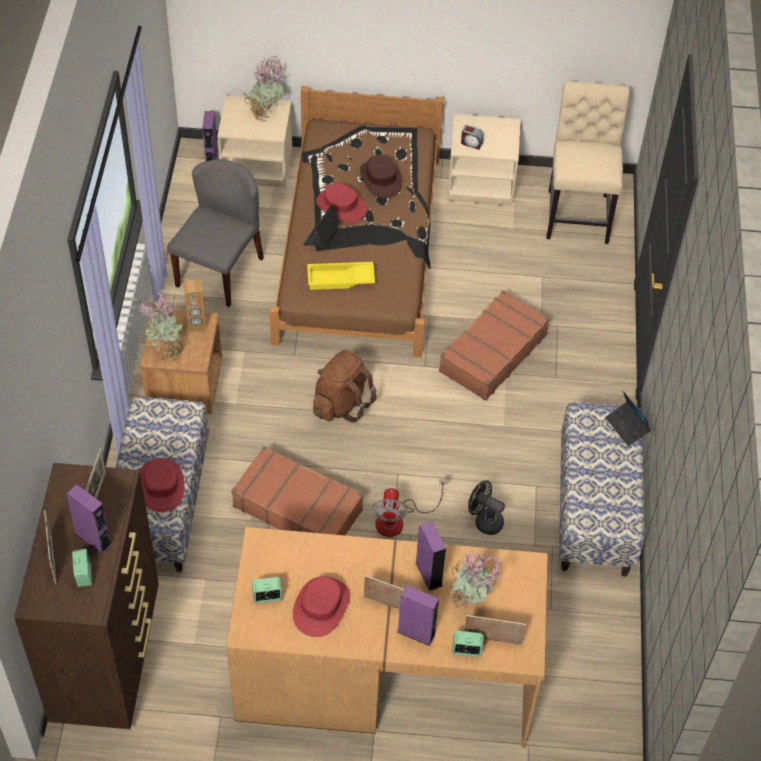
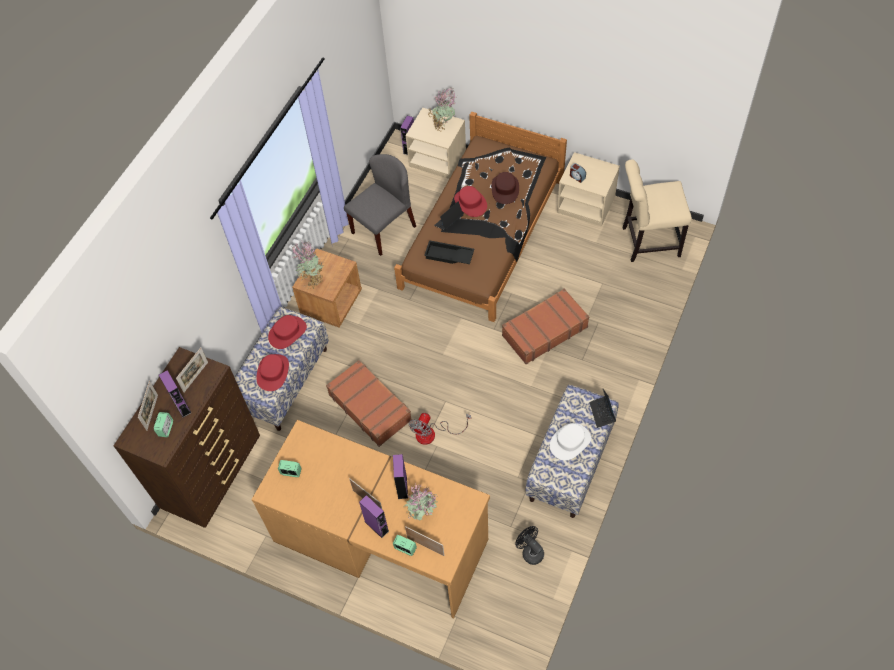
camera: 25 degrees right, 5 degrees up
(196, 325) = (338, 267): brown speaker -> none
(321, 606) = (322, 489): red hat -> red hat (287, 332)
(340, 280) = (448, 256): yellow tray -> black tray
(341, 403) = (427, 342): brown backpack -> none
(484, 521) = (490, 450): black fan -> black fan (530, 551)
(578, 213) = (647, 242): beige chair -> beige chair turned 120 degrees counterclockwise
(601, 472) = (570, 442): none -> white hat

